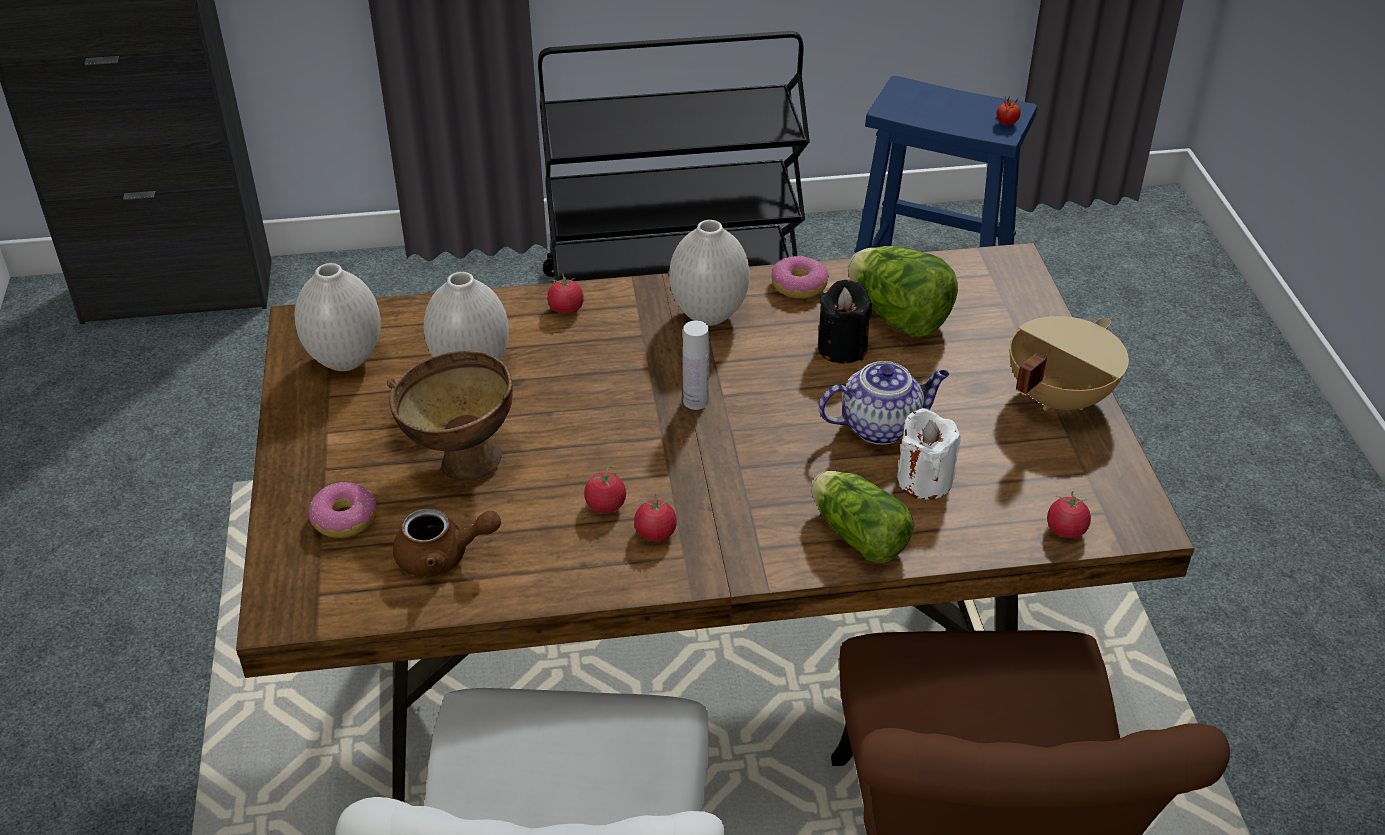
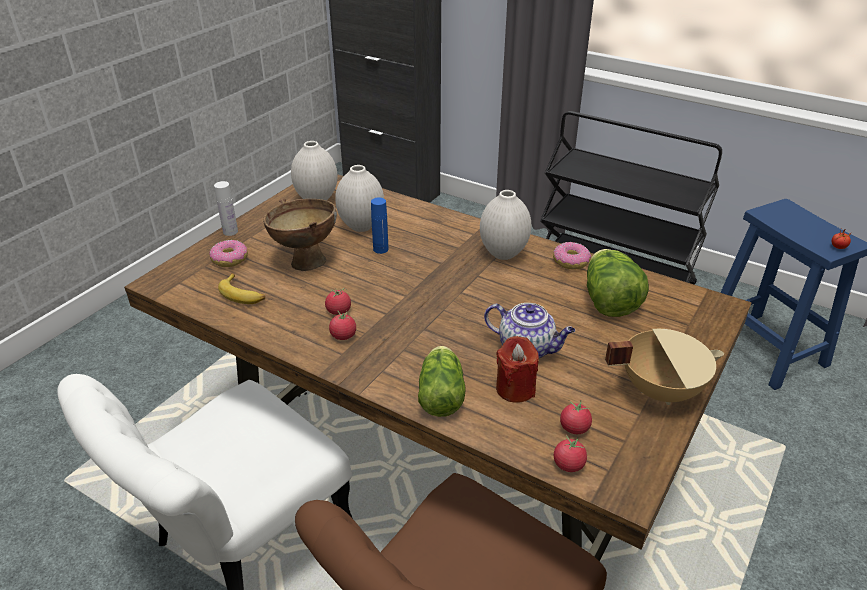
camera: 40 degrees right, 5 degrees down
(443, 557) = (243, 294): brown teapot -> banana
(544, 389) = (380, 249): none -> blue bottle
(566, 309) = (437, 221): tomato -> tomato (574, 428)
(695, 401) = (444, 288): white bottle -> white bottle (230, 232)
(842, 348) = (555, 301): black candle -> none
(924, 480) = (515, 389): white candle -> red candle

